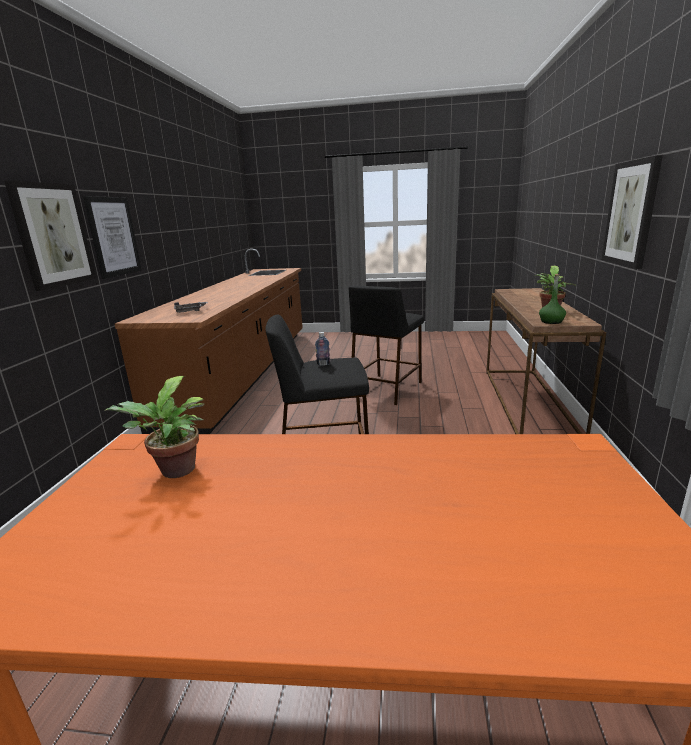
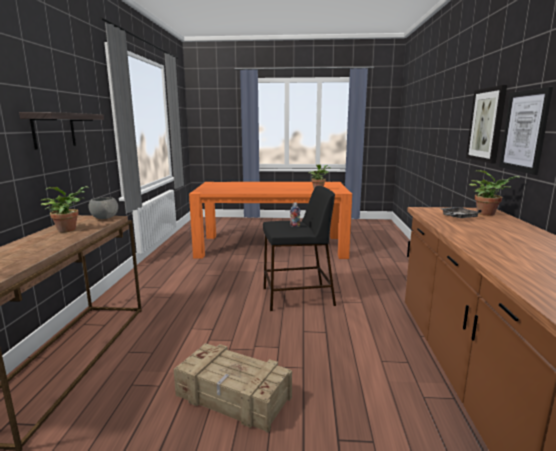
camera: 175 degrees right, 5 degrees down
(151, 315) = (488, 214): none -> potted plant
(386, 388) = (233, 397): black stool -> crate
(551, 322) = (104, 218): green bottle -> grey bowl
(631, 213) = (54, 130): picture -> shelf

